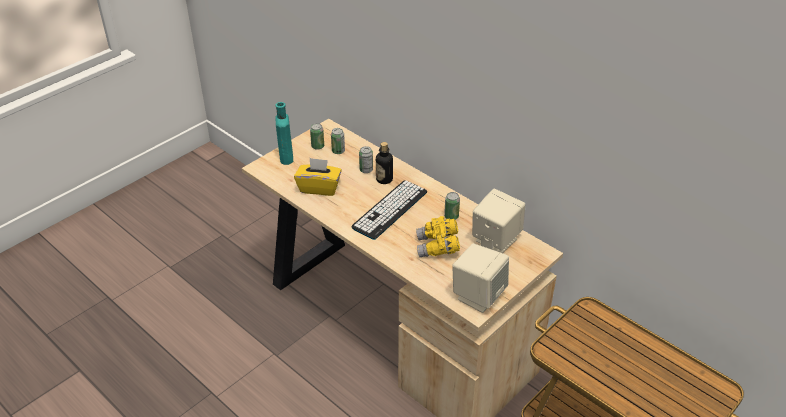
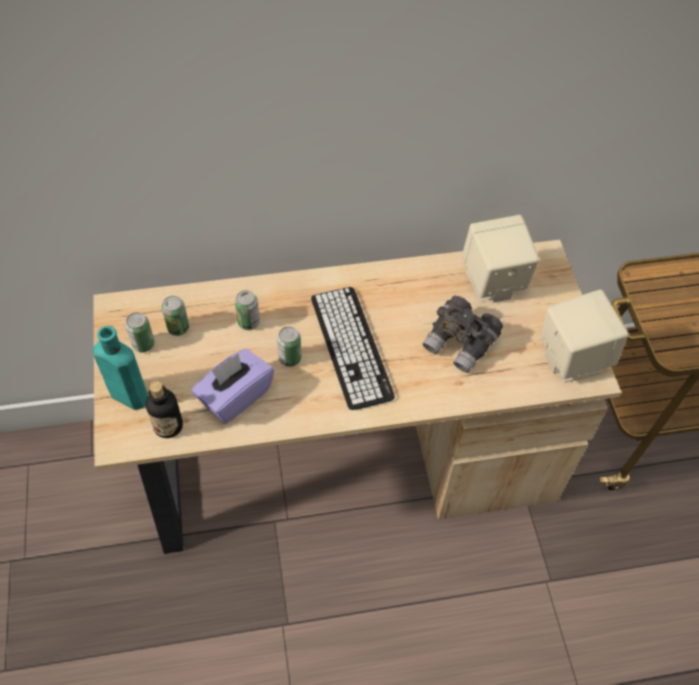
camera: 55 degrees left, 15 degrees up
(319, 188) = (234, 396): yellow tissue box -> purple tissue box
(384, 179) = (286, 315): bottle -> bottle (168, 426)
(437, 247) = (461, 343): yellow binoculars -> grey binoculars
(451, 216) = (417, 295): can -> can (290, 358)

